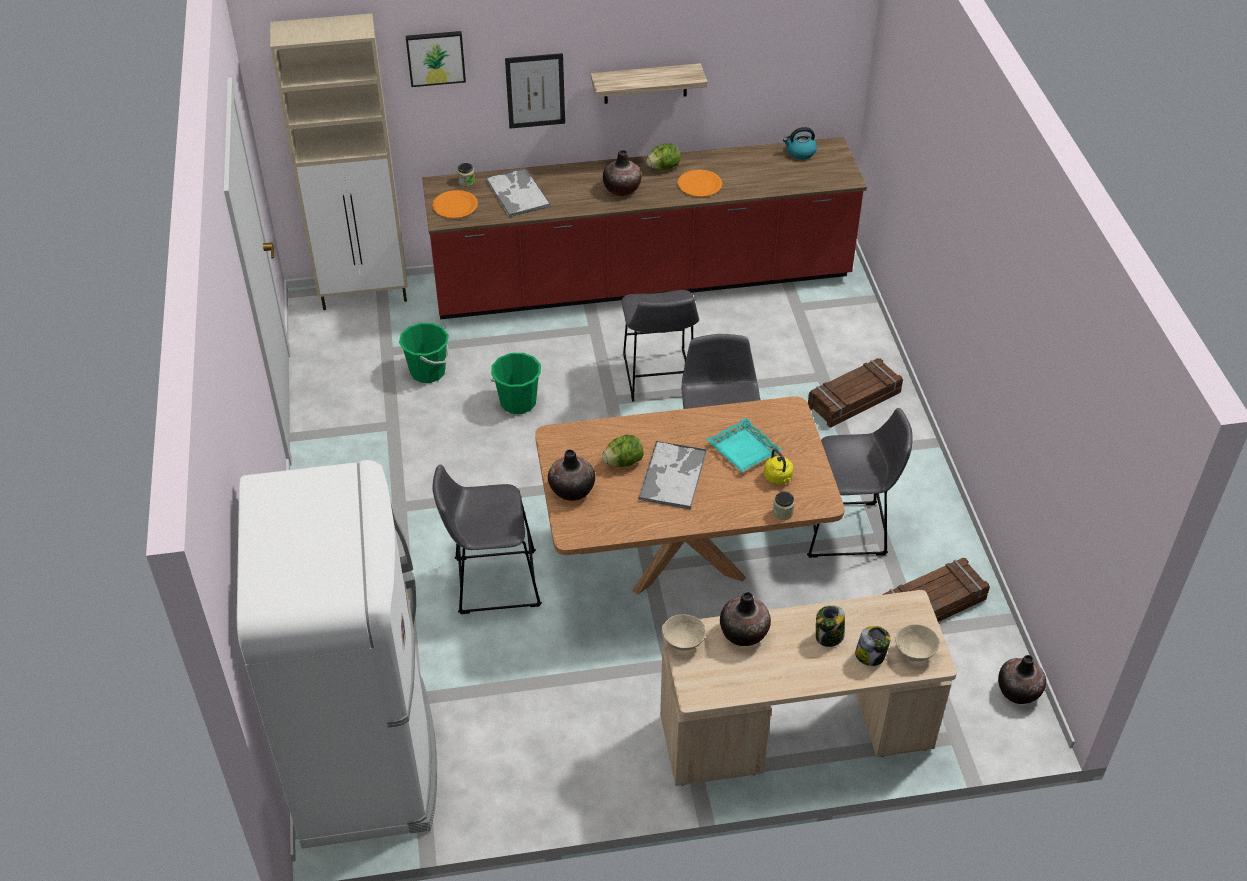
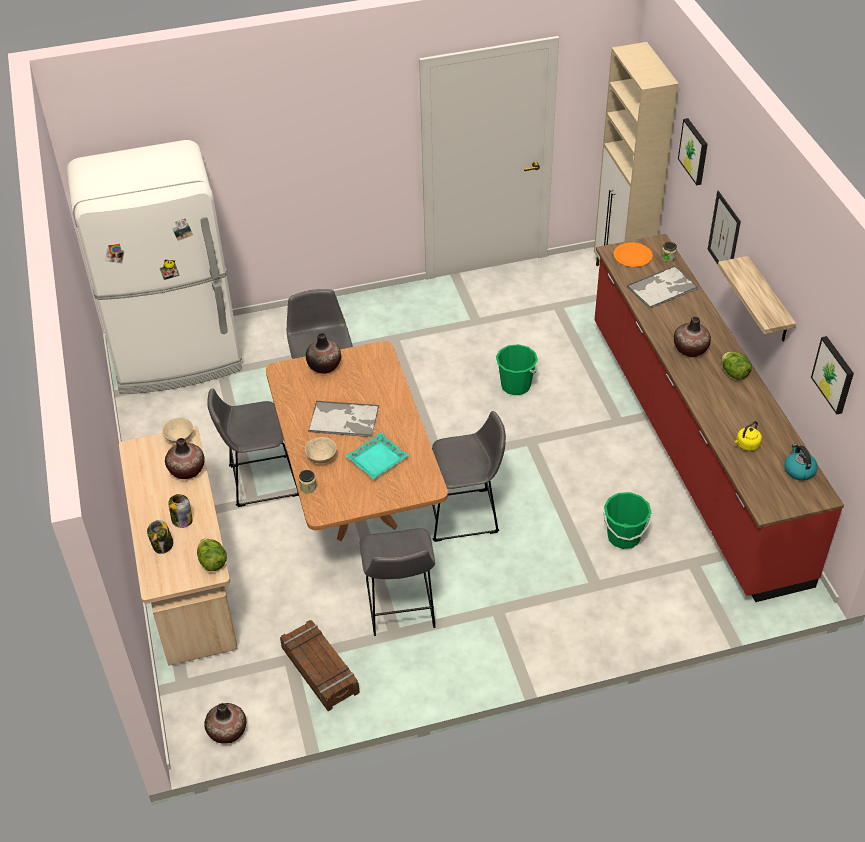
camera: 85 degrees right, 0 degrees up
(428, 372) = (539, 331): green bucket -> green bucket (624, 537)
(623, 462) = (356, 391): lettuce -> lettuce (212, 562)
(658, 379) = (564, 468): grey stool -> grey stool (260, 481)
(699, 185) = (716, 400): orange plate -> none
(777, 54) = (834, 374): none -> picture
(778, 478) = (346, 483): yellow kettle -> yellow kettle (746, 445)
(854, 400) = (568, 611): crate -> none
(914, 652) = (165, 572): beige bowl -> beige bowl (322, 458)

